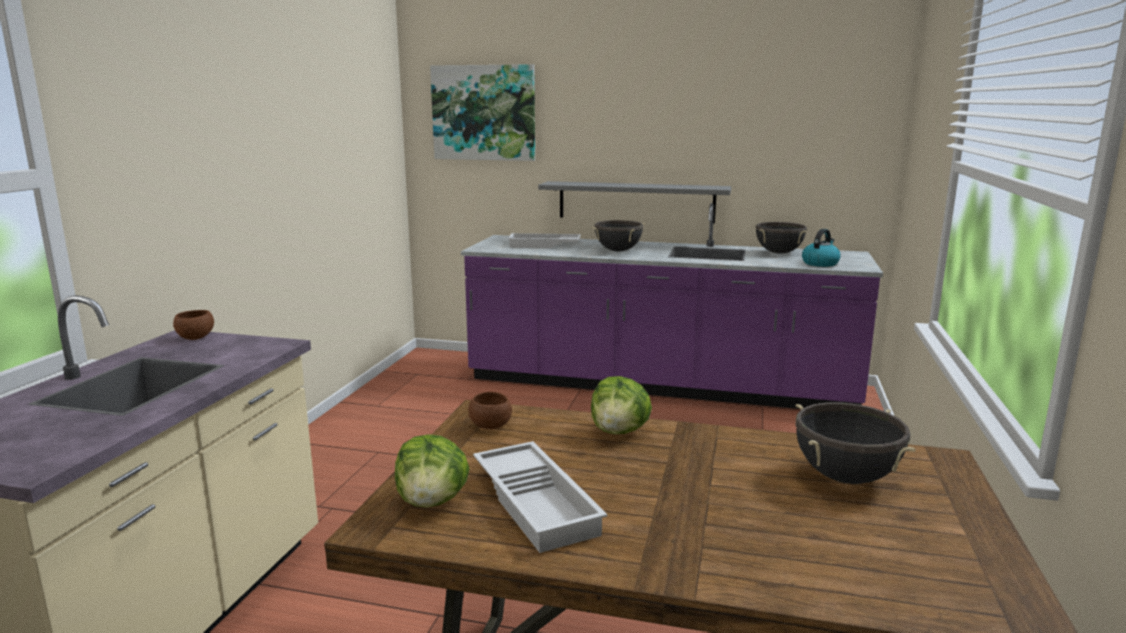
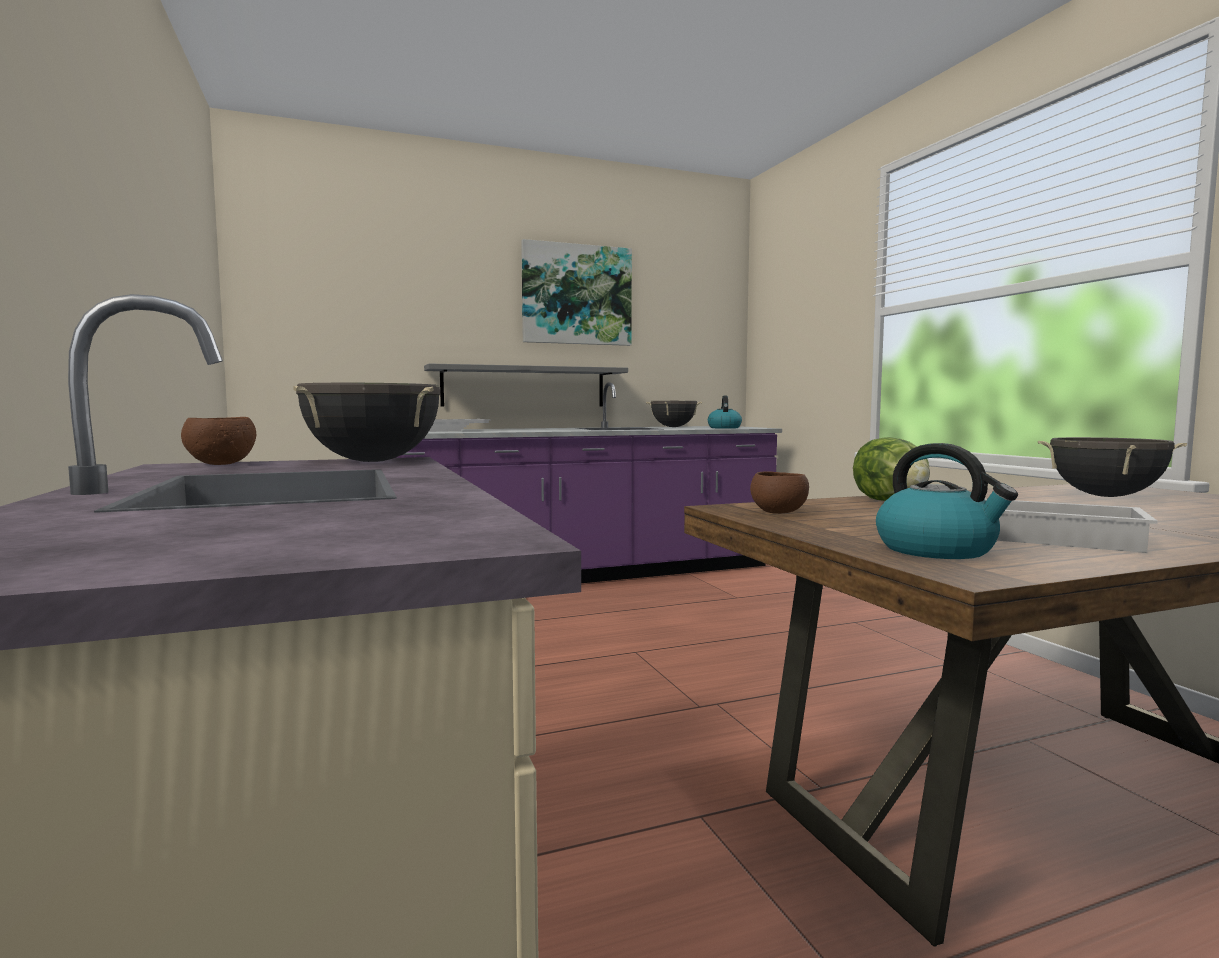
camera: 35 degrees left, 10 degrees down
(432, 502) = (937, 550): lettuce -> kettle
(484, 113) = (341, 284): picture -> picture (576, 295)
(618, 251) = (535, 430): black cooking pot -> black cooking pot (373, 461)

